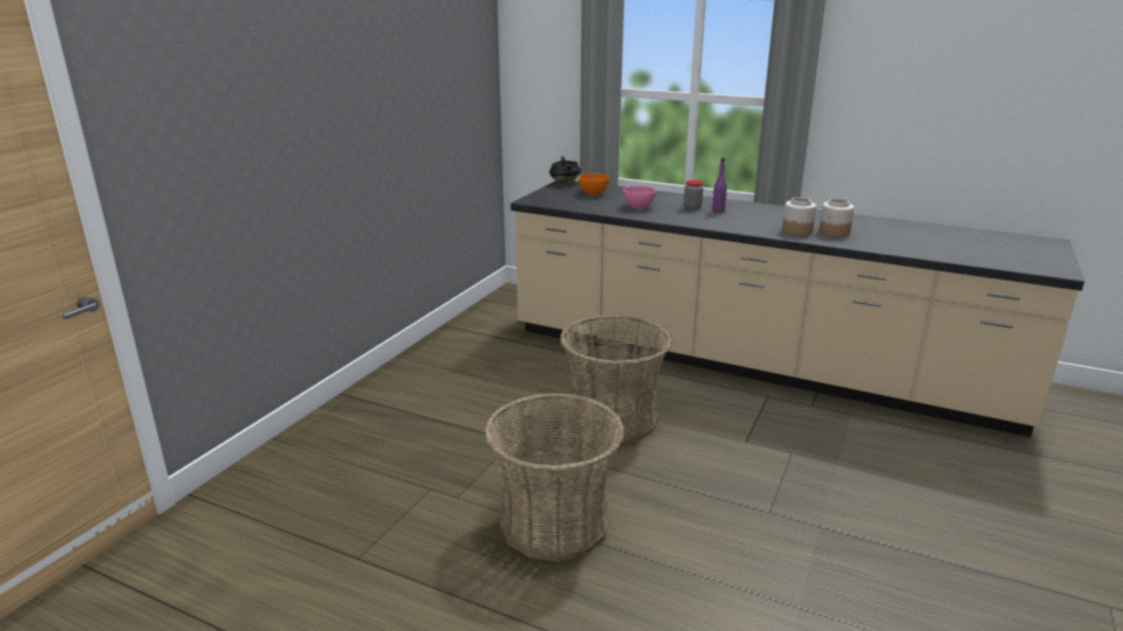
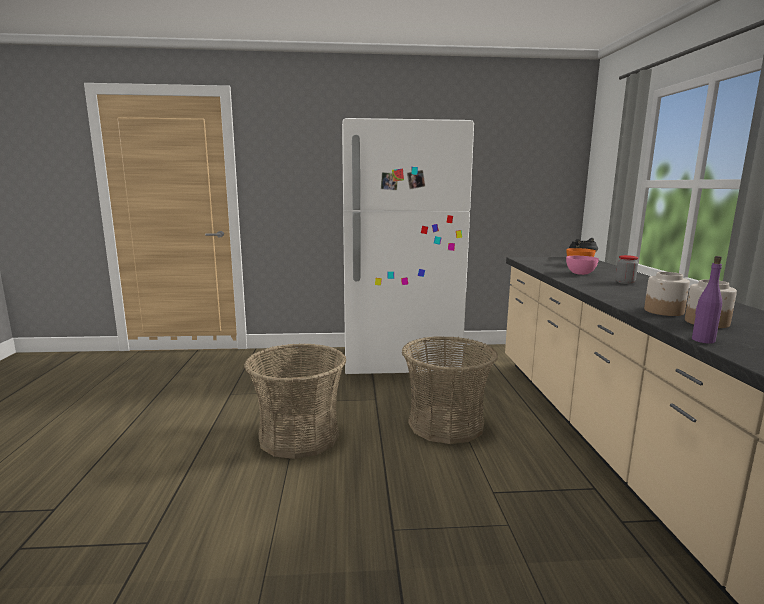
camera: 60 degrees right, 10 degrees down
(424, 390) = (399, 361): none -> white fridge
(718, 211) = (640, 288): purple bottle -> purple bottle (703, 340)

